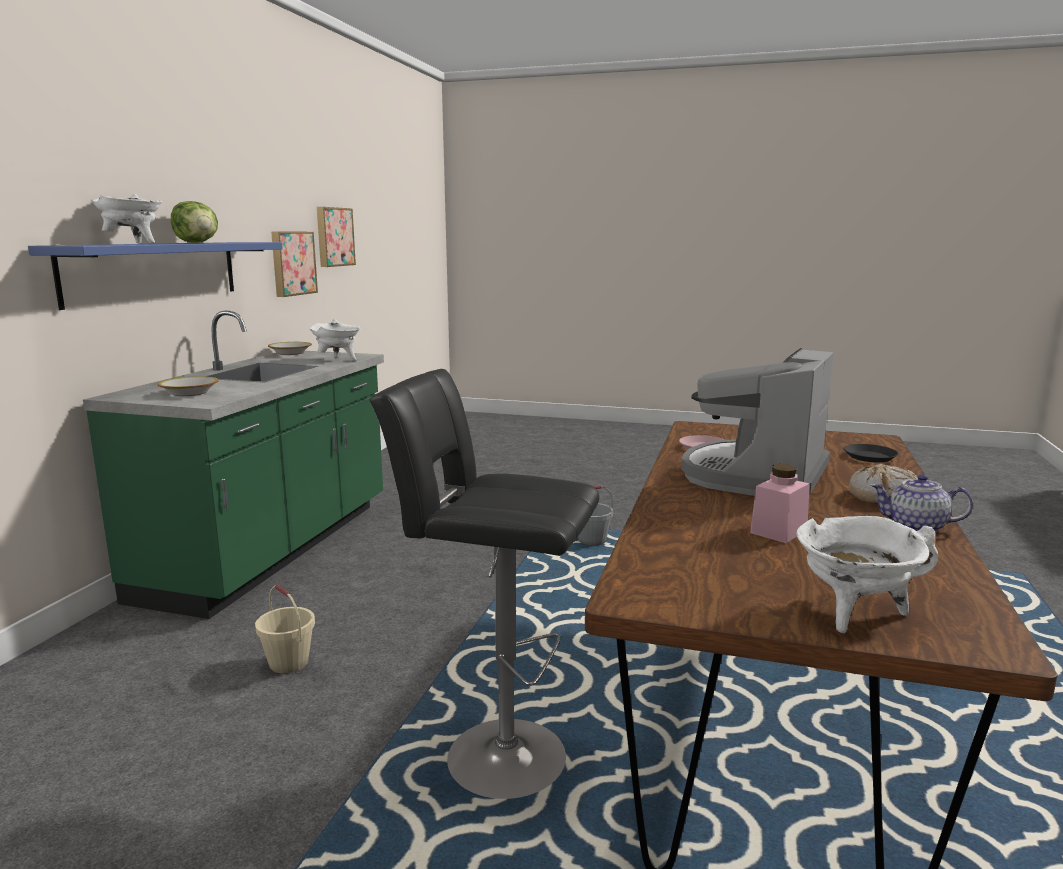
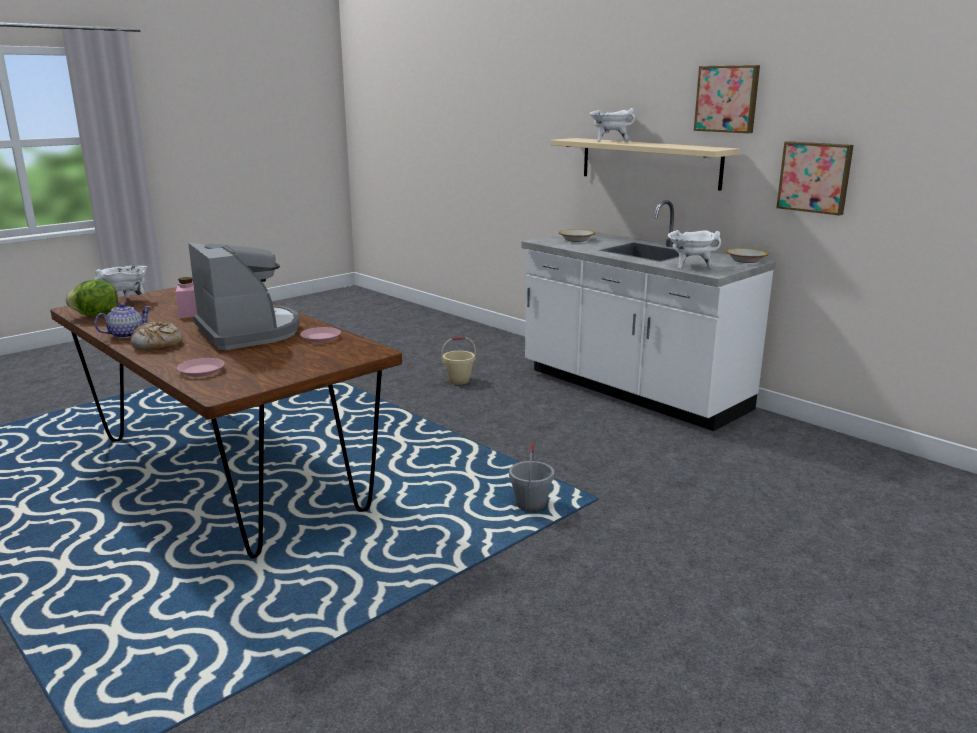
camera: 120 degrees right, 5 degrees up
(154, 271) = (649, 162): blue shelf -> beige shelf
(197, 242) = (659, 144): lettuce -> lettuce (96, 316)
(273, 549) = (632, 390): green counter -> white counter
(333, 237) = (914, 155): picture -> picture (727, 99)
(496, 756) = (316, 405): black stool -> none
(870, 457) = (201, 371): black plate -> pink plate

